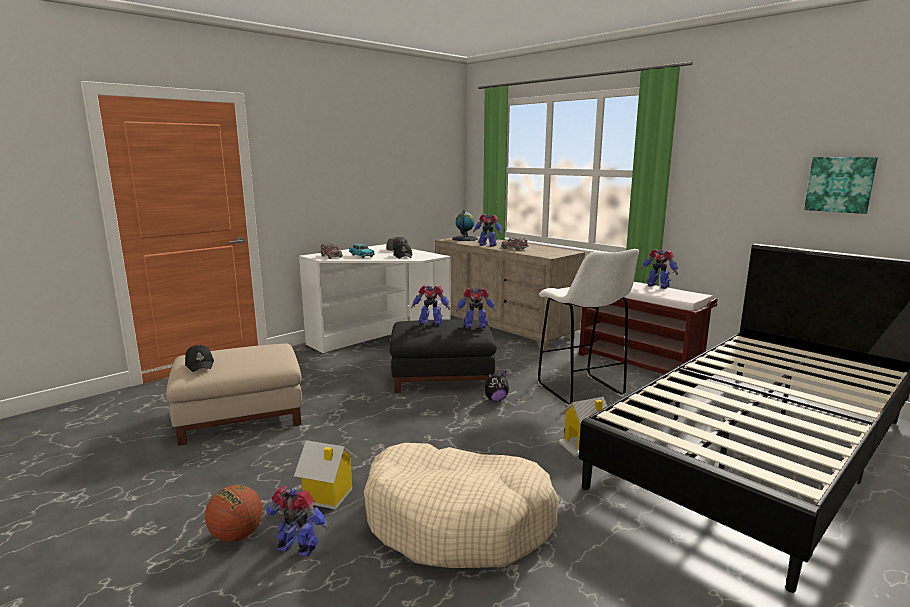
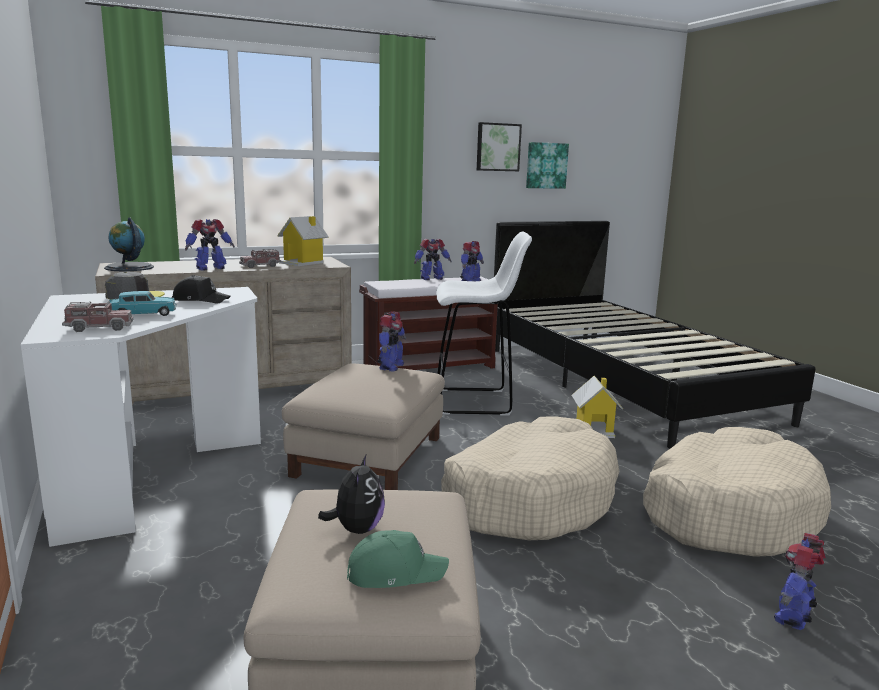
camera: 70 degrees left, 0 degrees up
(200, 364) = (395, 572): black cap -> green cap
(237, 535) = (775, 666): basketball -> none
(327, 496) = (677, 583): toy house -> toy house (303, 262)
(419, 432) = (529, 498): none -> beige dog bed
(431, 323) = (351, 382): toy robot -> toy robot (470, 282)
(442, 377) = (368, 456): black ottoman -> beige ottoman
(496, 400) = (466, 441): plush toy -> plush toy (356, 529)
(769, 163) = (497, 147): none -> picture

